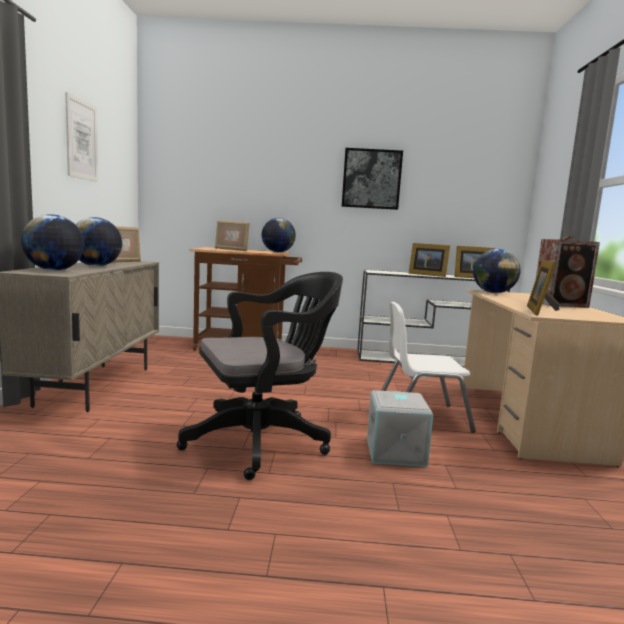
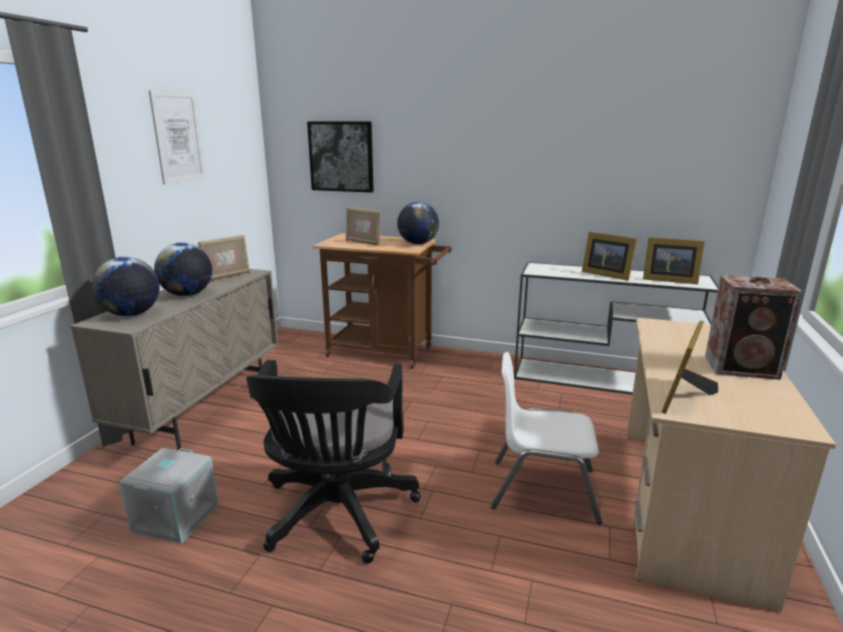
camera: 15 degrees right, 10 degrees up
(263, 440) = (337, 516): black office chair -> black office chair turned 105 degrees clockwise
(371, 179) = (538, 144): picture -> picture (341, 156)
(396, 452) = (481, 551): grey storage box -> grey storage box (176, 518)
(493, 292) = (666, 328): globe -> none

